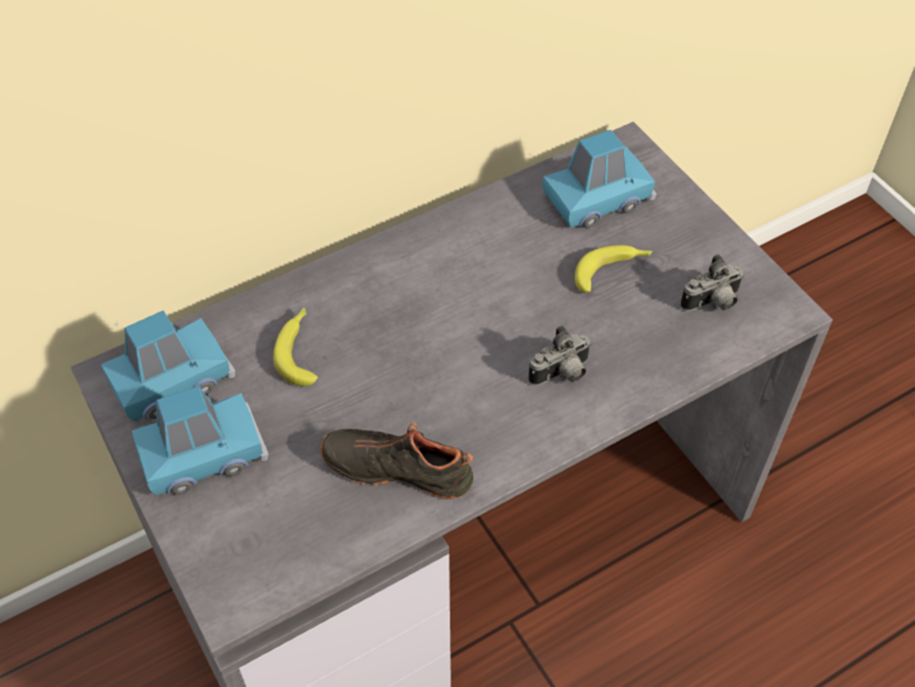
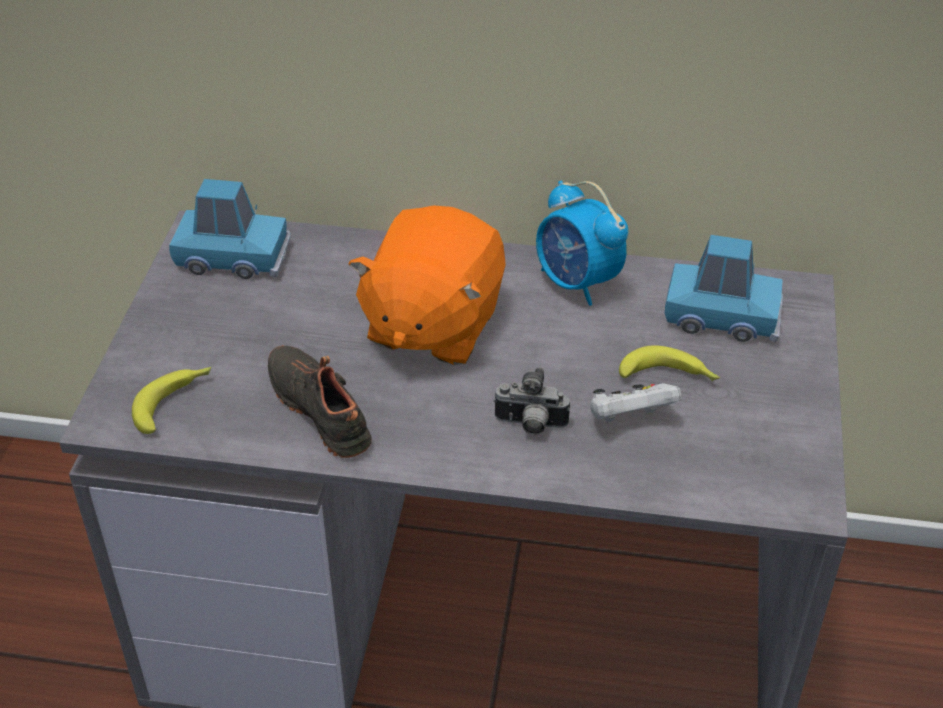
camera: 40 degrees right, 10 degrees down
(203, 454) = (198, 316): blue toy car -> none
(300, 350) = (344, 288): banana -> banana (174, 402)
(403, 337) = (432, 324): none -> orange plush toy
(472, 233) = (577, 283): none -> alarm clock
(620, 323) = (629, 419): none -> white game controller
(712, 303) = (736, 453): camera -> none

